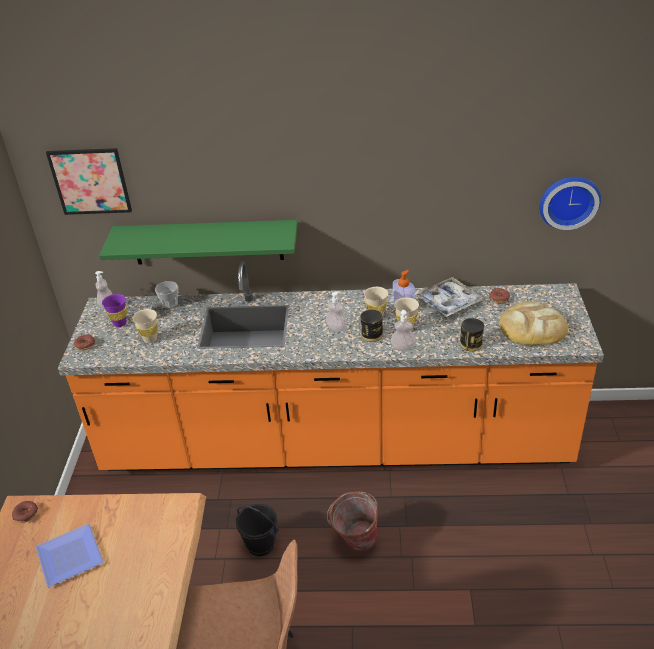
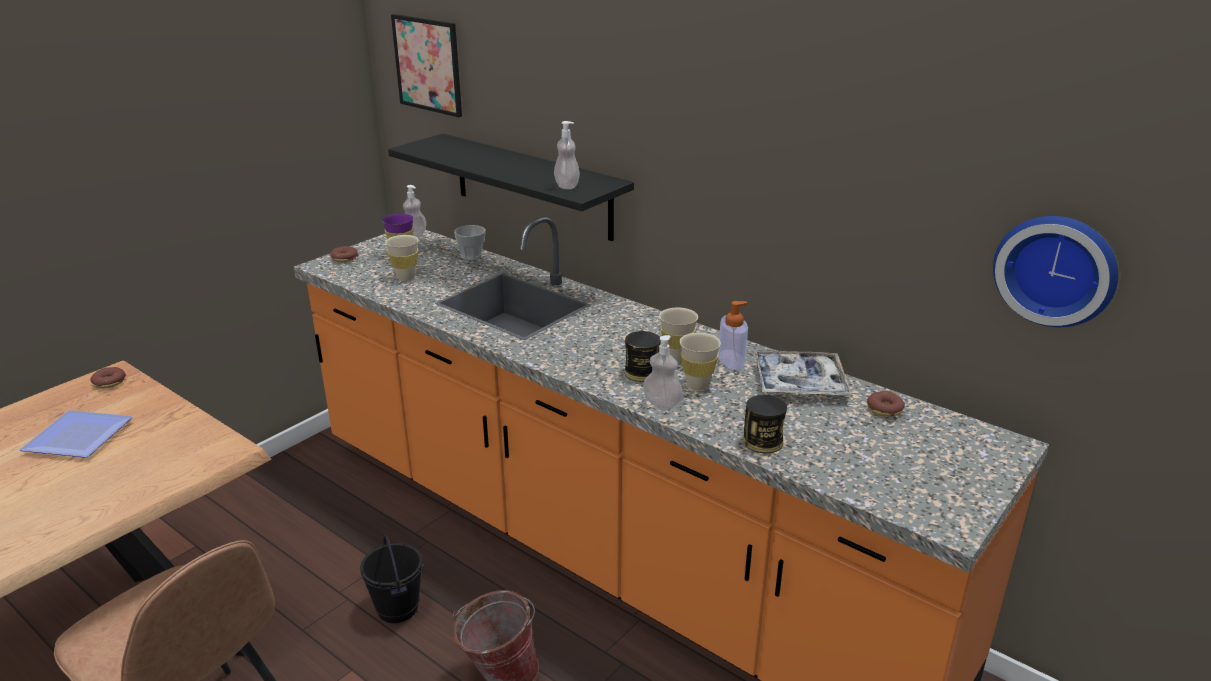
camera: 35 degrees right, 10 degrees down
(207, 242) = (532, 186): green shelf -> black shelf
(336, 328) = (610, 348): soap dispenser -> soap dispenser (567, 186)
(532, 328) = (889, 465): bread -> none

